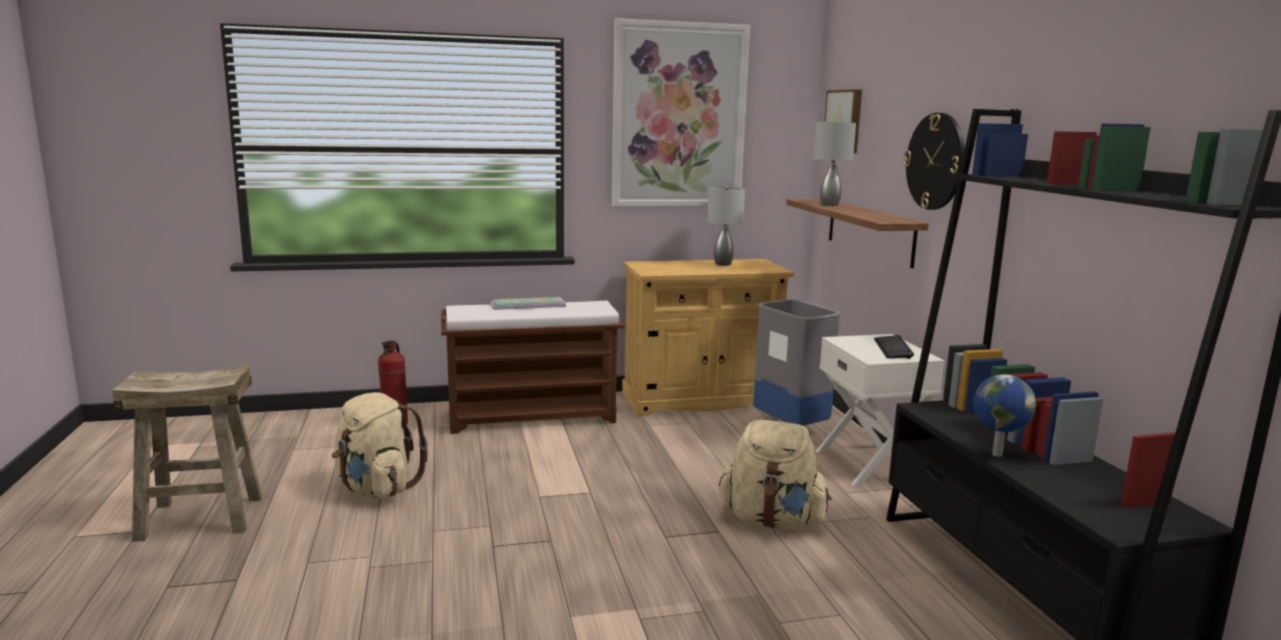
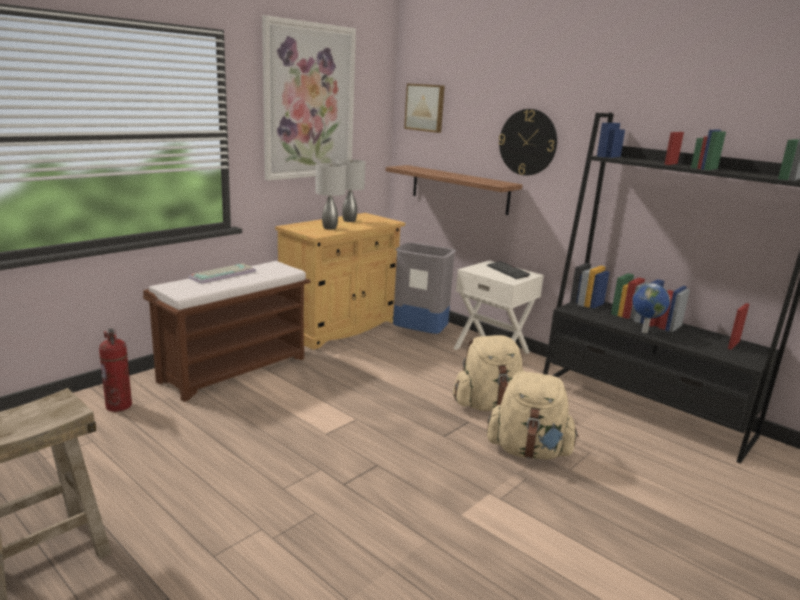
camera: 35 degrees left, 5 degrees up
(376, 489) = (185, 470): beige backpack -> beige backpack (528, 451)
(830, 205) = (428, 171): grey table lamp -> grey table lamp (330, 228)

